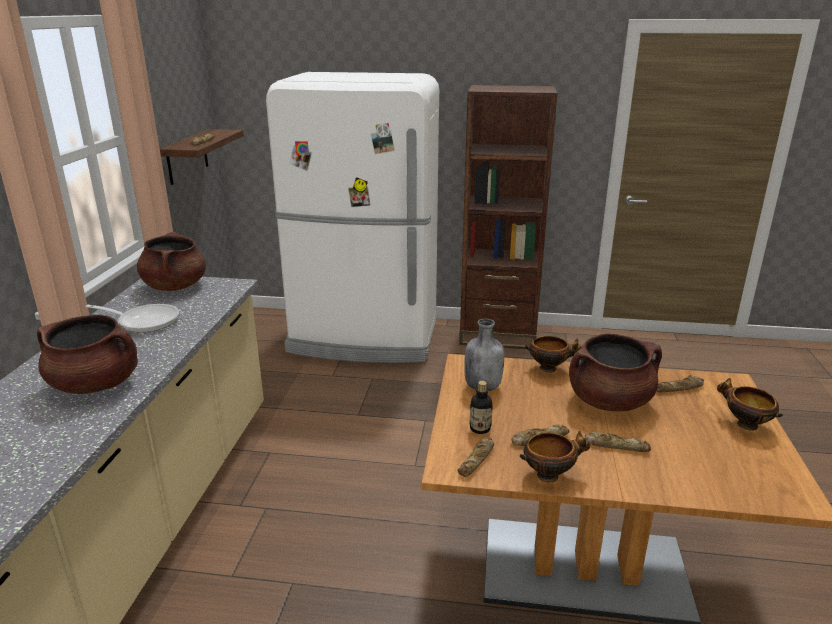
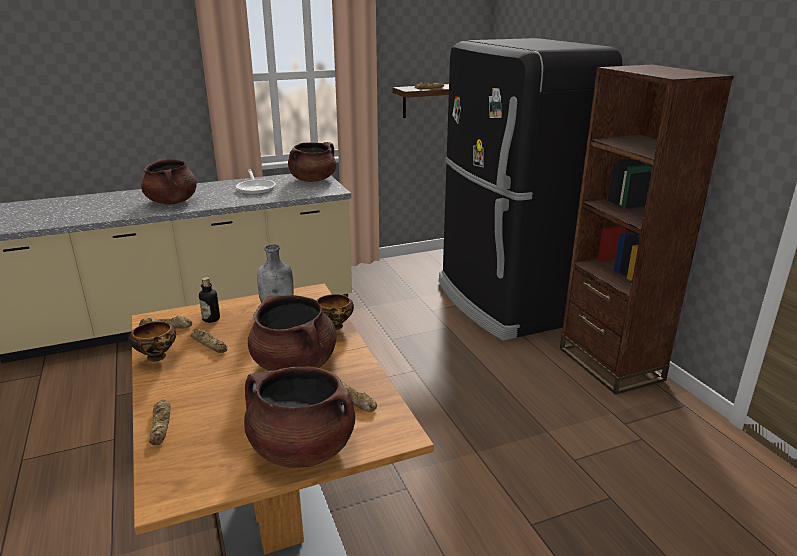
camera: 60 degrees right, 0 degrees up
(364, 338) = (505, 302): white fridge -> black fridge
(616, 446) = (216, 379): bread -> bread (161, 425)
(744, 424) = (301, 449): bowl -> brown cooking pot

